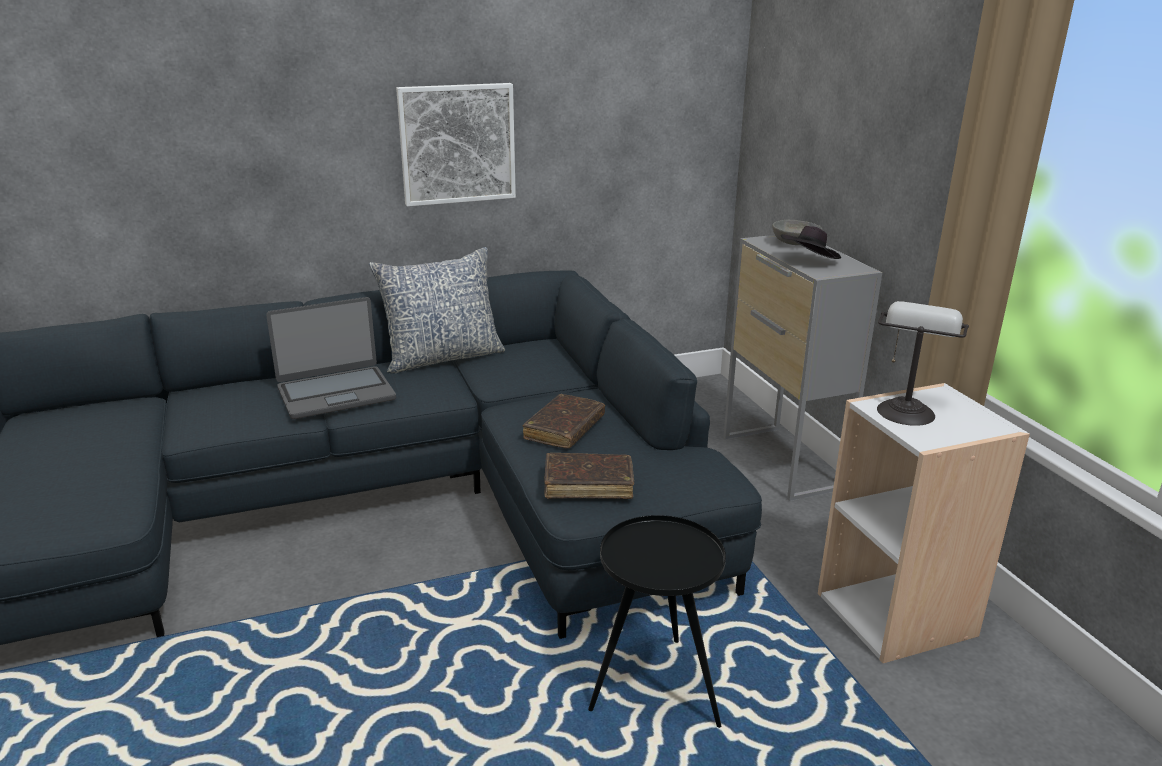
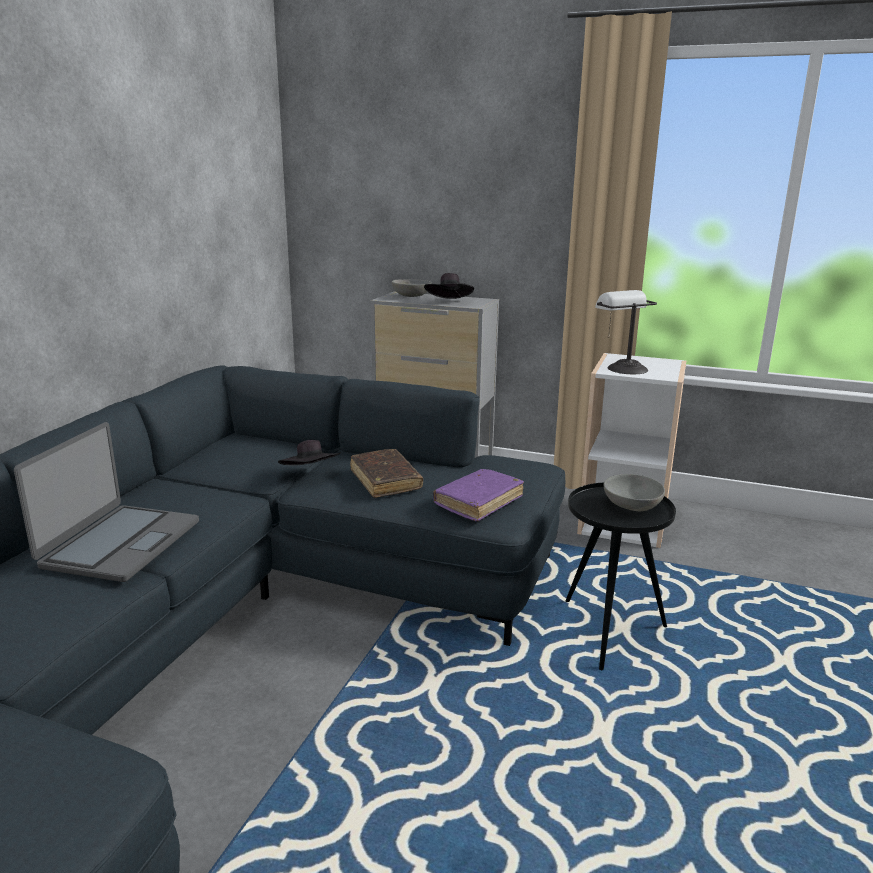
camera: 50 degrees left, 5 degrees down
(442, 357) = (164, 478): pillow -> none
(457, 144) = (97, 244): picture -> none
(531, 398) = (311, 474): none -> black hat
(588, 484) = (478, 502): brown book -> purple book
(676, 559) = (631, 506): none -> grey bowl

